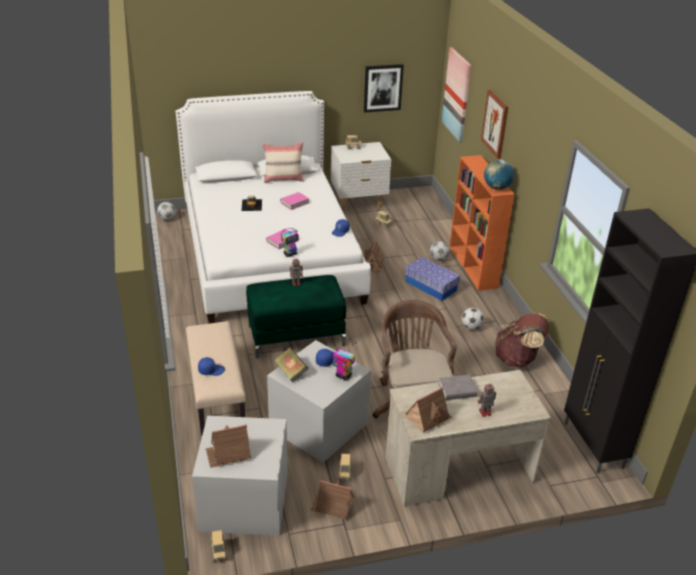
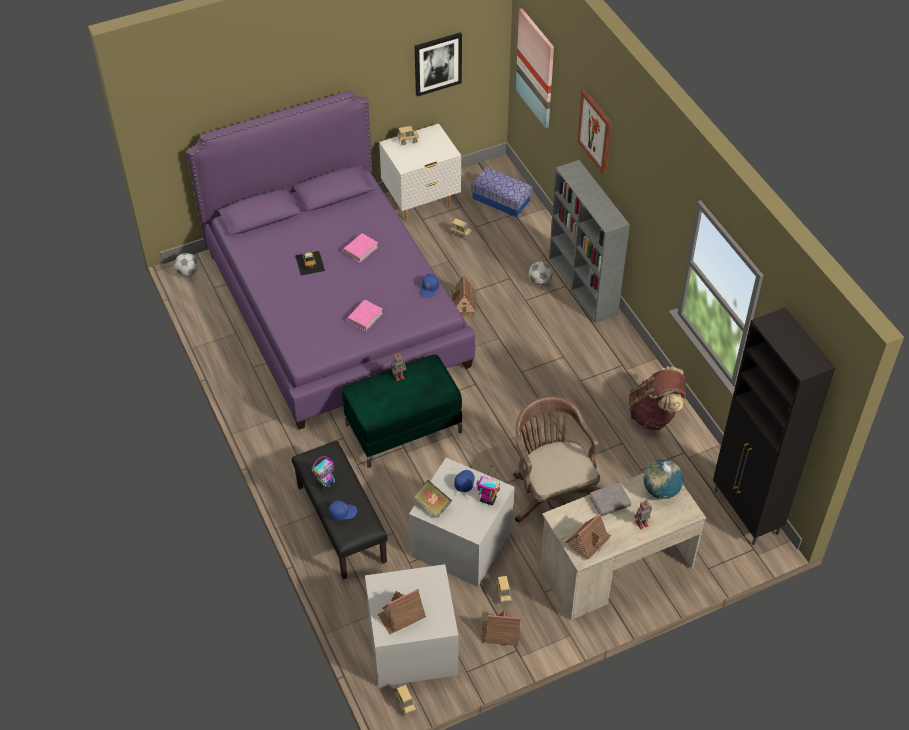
camera: 10 degrees left, 15 degrees up
(216, 394) = (340, 524): beige bench -> black bench
(270, 253) = (335, 308): white bed -> purple bed
(283, 179) = (334, 209): beige pillow -> none
(290, 254) = (381, 336): toy robot -> toy robot (326, 483)
(431, 286) = (539, 326): storage box -> storage box (501, 199)
(471, 327) = (596, 379): football -> none
(473, 267) = (583, 286): orange bookcase -> grey bookcase
(497, 188) = (608, 217): globe -> globe (661, 490)

